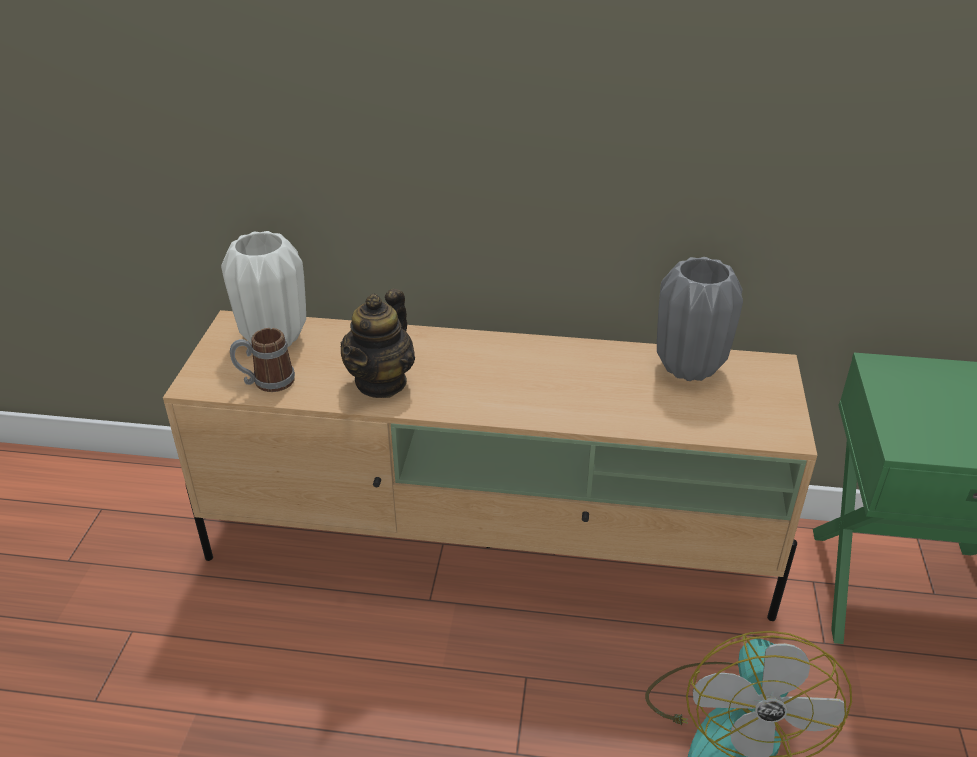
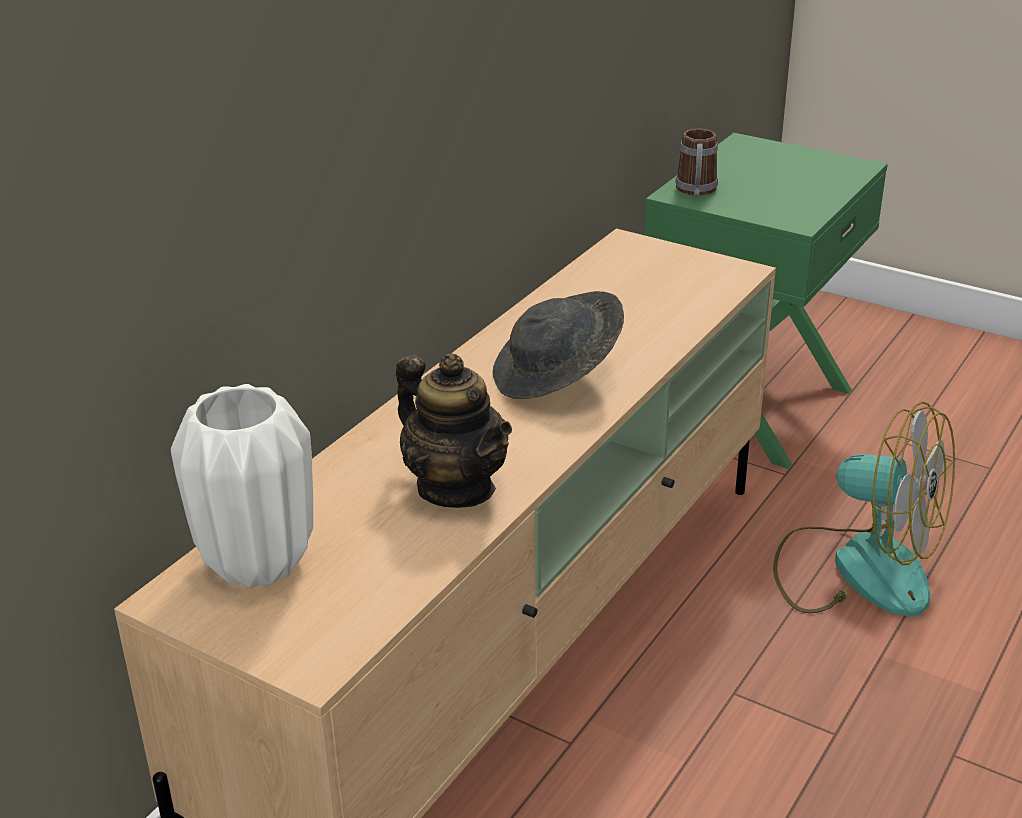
camera: 65 degrees left, 5 degrees down
(266, 382) = (371, 589): mug -> mug (696, 191)
(541, 386) = (557, 377): none -> grey hat
(689, 367) = (594, 285): grey vase -> none

